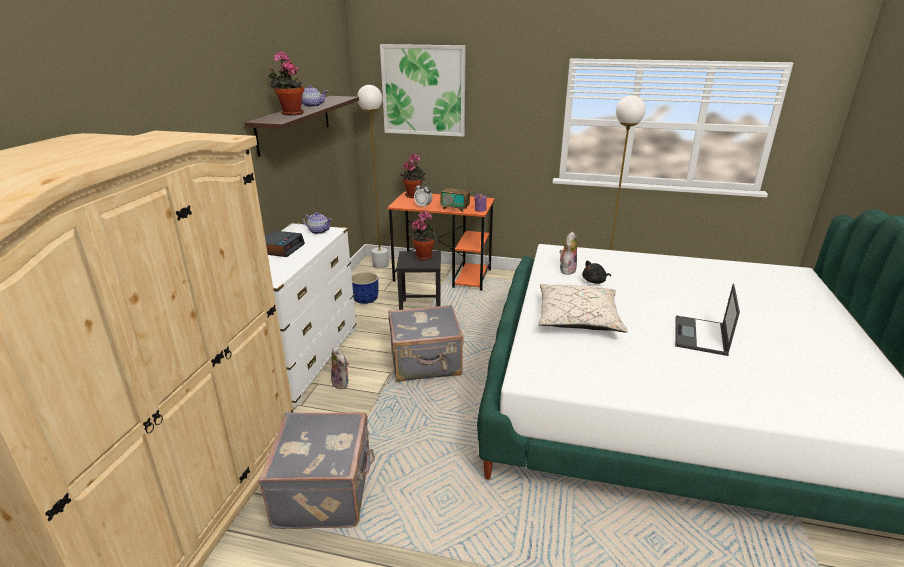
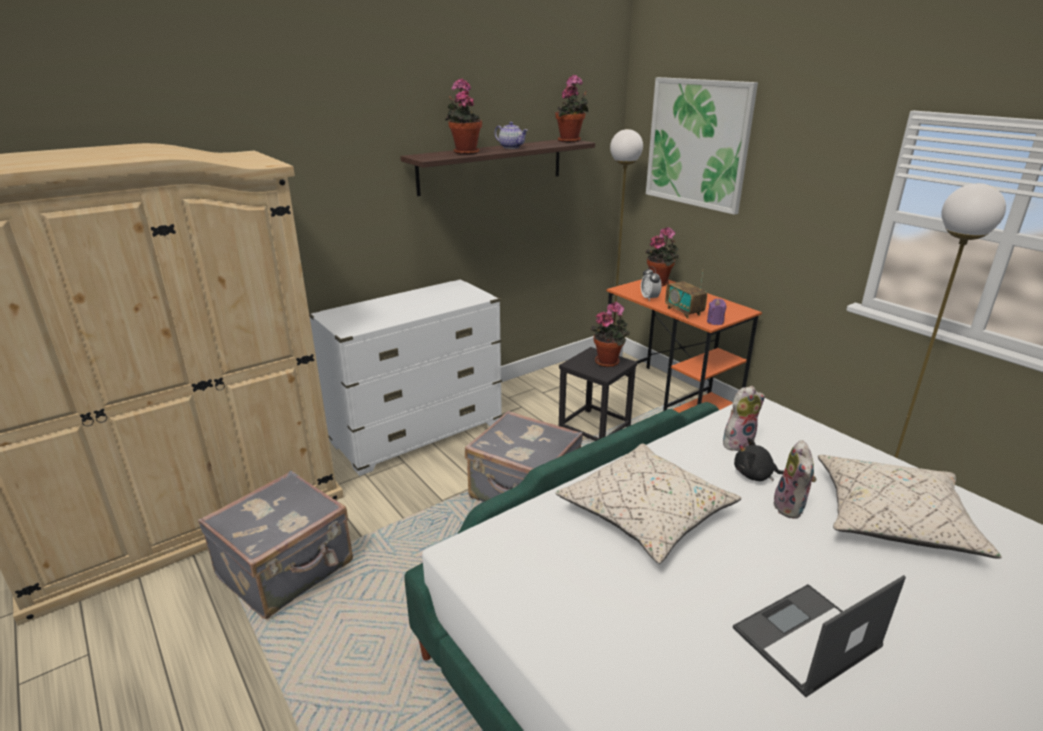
camera: 40 degrees right, 0 degrees up
(280, 248) = (407, 302): alarm clock -> none
(318, 231) = (468, 294): teapot -> none
(339, 97) = (570, 141): none -> potted plant
(342, 383) = (423, 472): plush toy -> plush toy (791, 508)
(365, 299) = (550, 393): blue planter -> none
(664, 277) = (892, 519): none -> beige pillow

